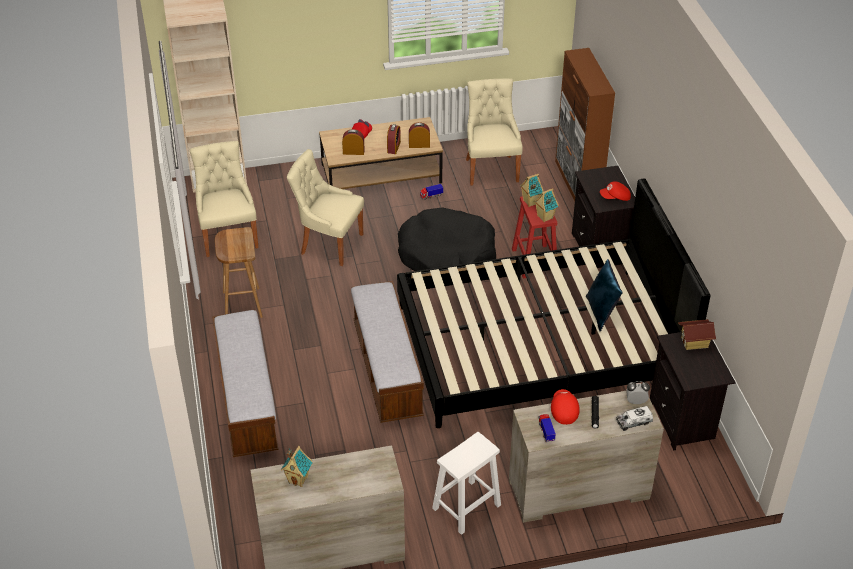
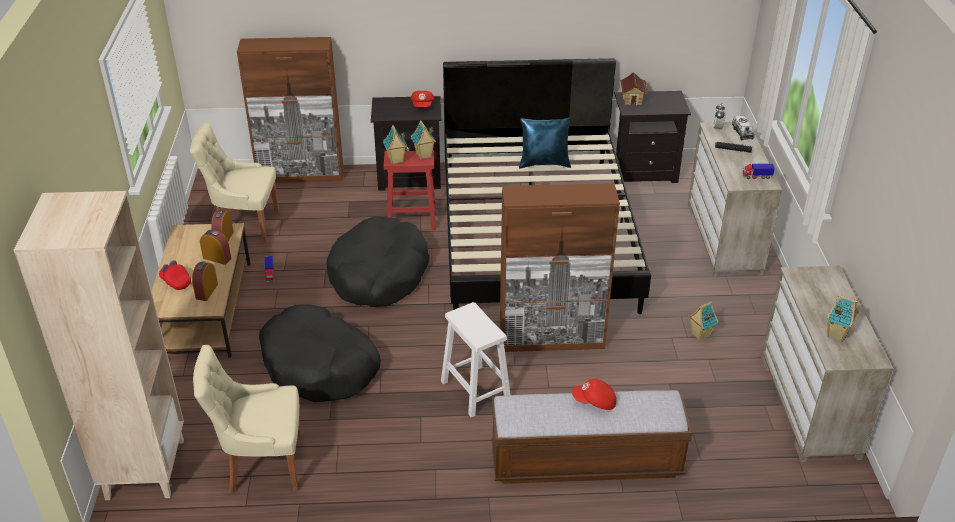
camera: 80 degrees left, 5 degrees down
(241, 304) = (407, 457): brown stool -> none
(329, 243) = (320, 366): beige chair -> black dog bed
(387, 370) = (552, 339): bench -> brown cabinet
(415, 471) = (699, 335): none -> toy house
(466, 507) = (746, 307): white stool -> white stool (476, 391)
(563, 411) = (729, 164): red cap -> red cap (594, 402)

